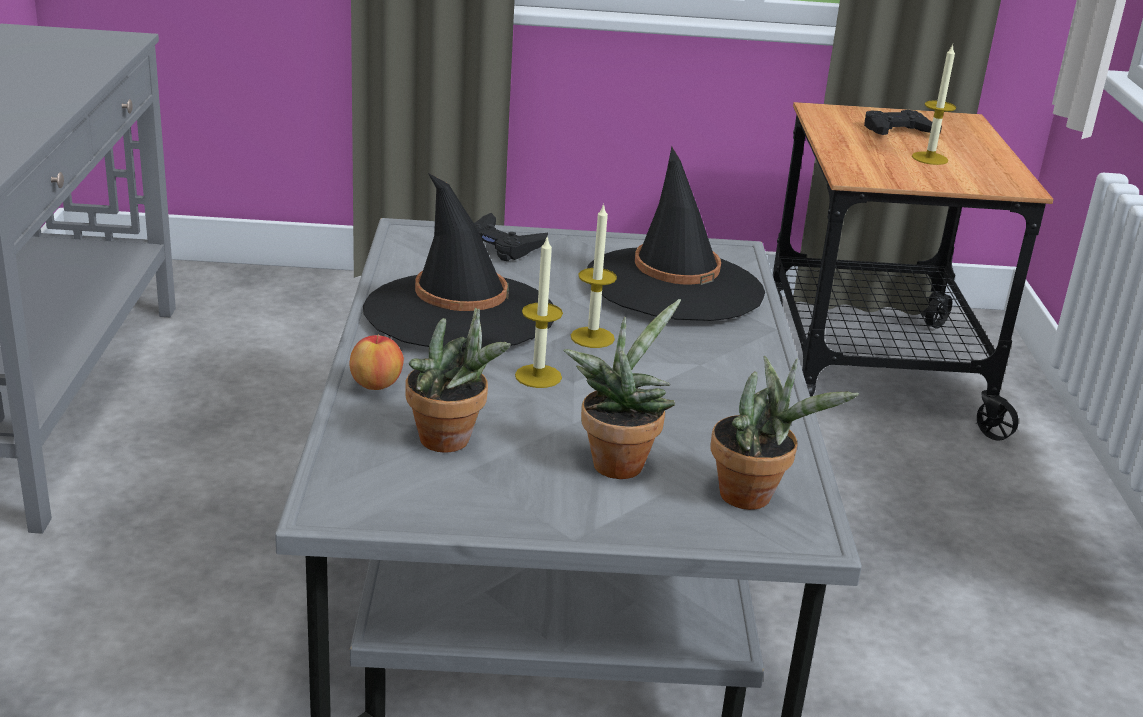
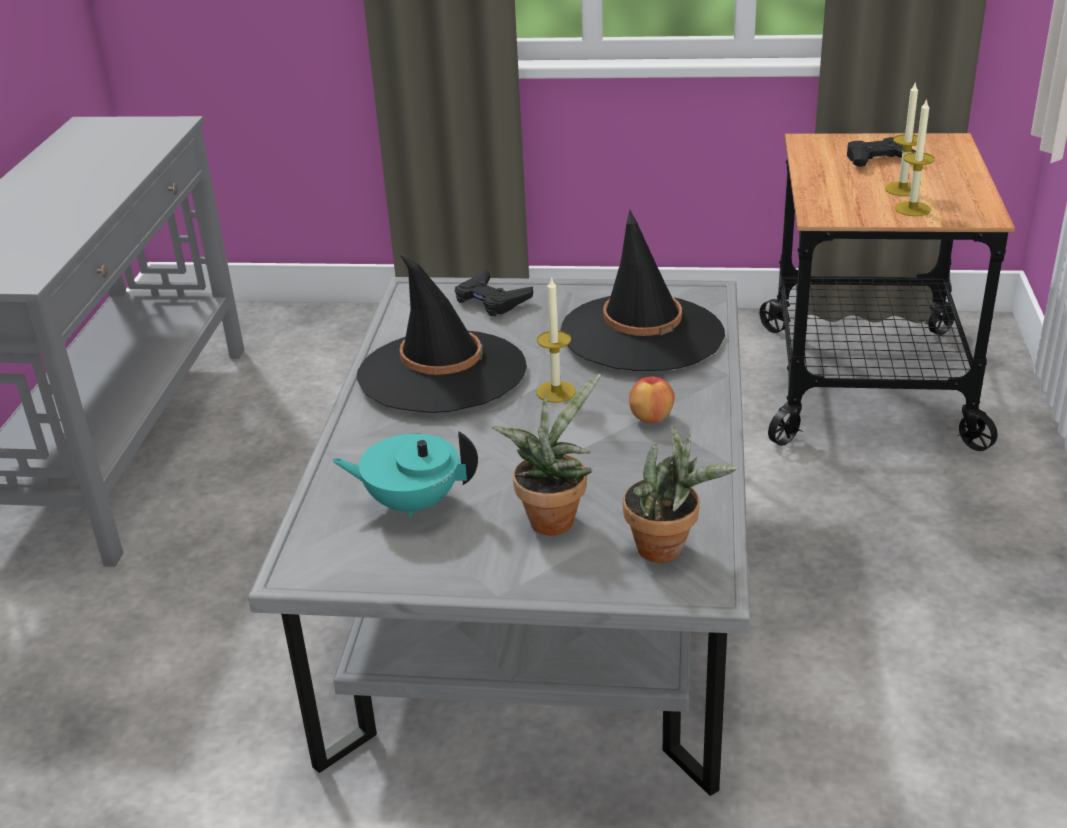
camera: 10 degrees right, 5 degrees up
(376, 385) = (356, 449): apple -> apple (651, 418)
(452, 442) = (412, 503): potted plant -> turquoise teapot
(538, 376) = (499, 434): candle -> candle (912, 209)

